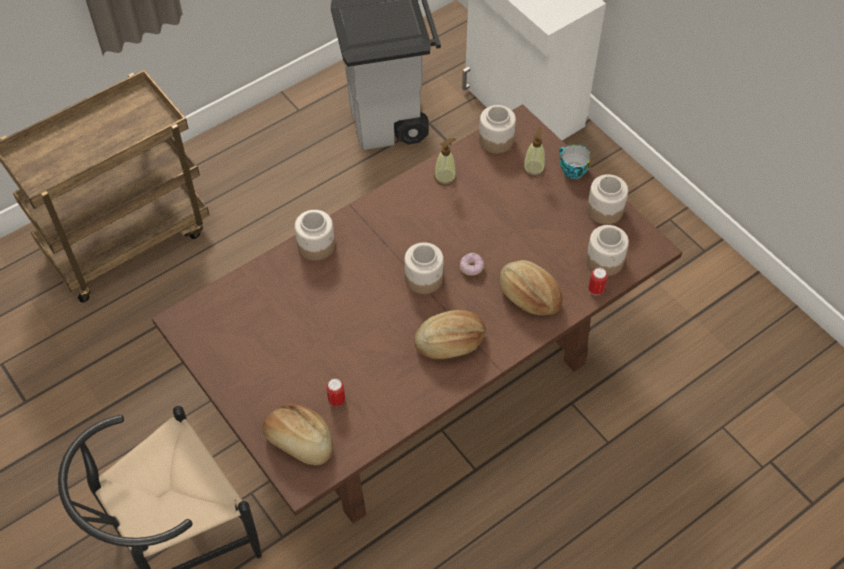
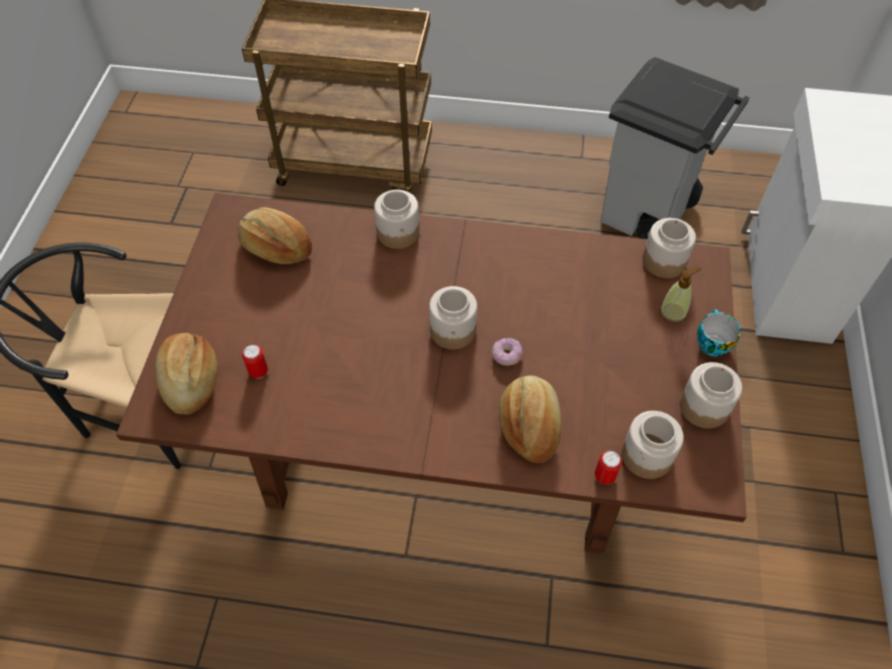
camera: 45 degrees right, 0 degrees up
(445, 177) = (576, 258): soap dispenser -> none
(450, 342) = (408, 406): bread -> bread (276, 247)

